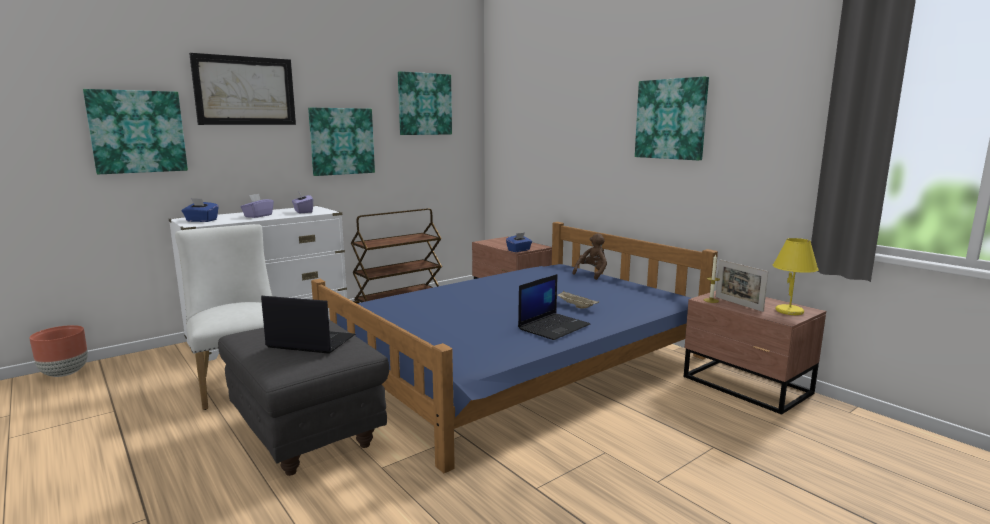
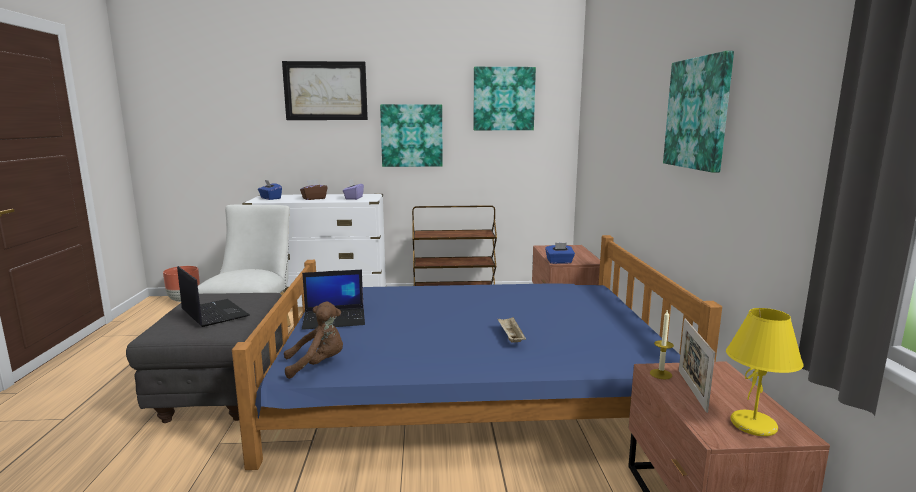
camera: 35 degrees right, 0 degrees up
(137, 132) = (243, 125): picture -> none
(258, 216) = (314, 198): purple tissue box -> brown tissue box
(554, 326) = (442, 354): laptop -> laptop (335, 319)
(592, 274) = (609, 304): brown plush toy -> brown plush toy (317, 364)

